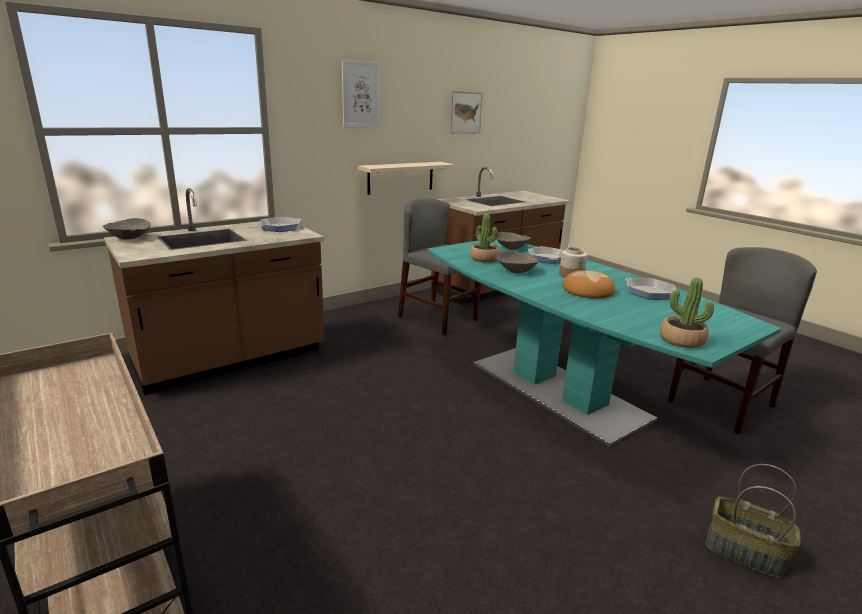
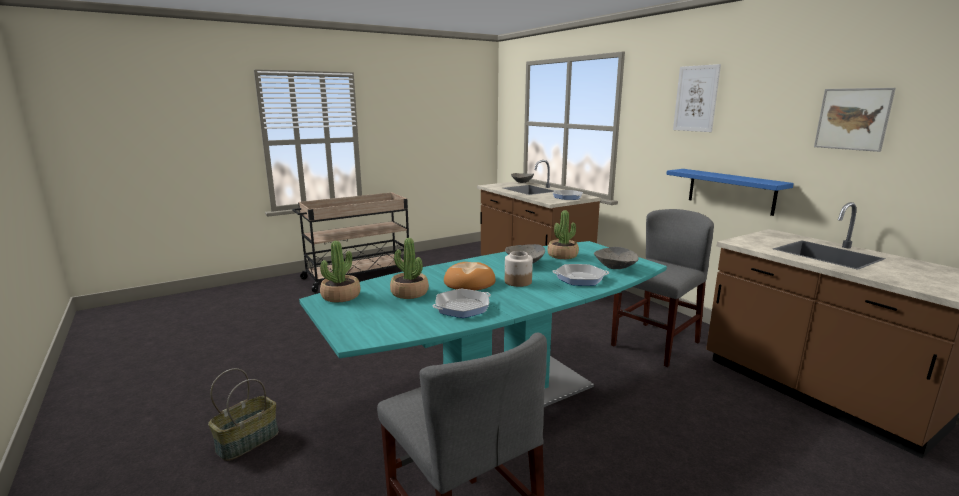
camera: 95 degrees right, 5 degrees down
(401, 177) = (730, 191): beige shelf -> blue shelf
(639, 311) = (409, 293): none -> potted plant

